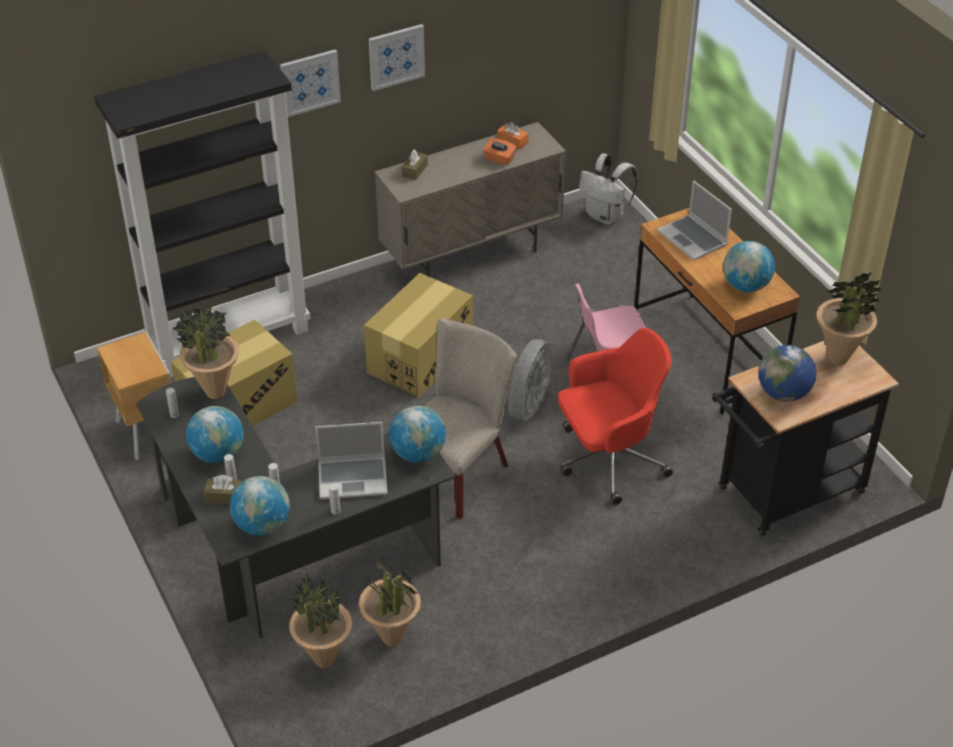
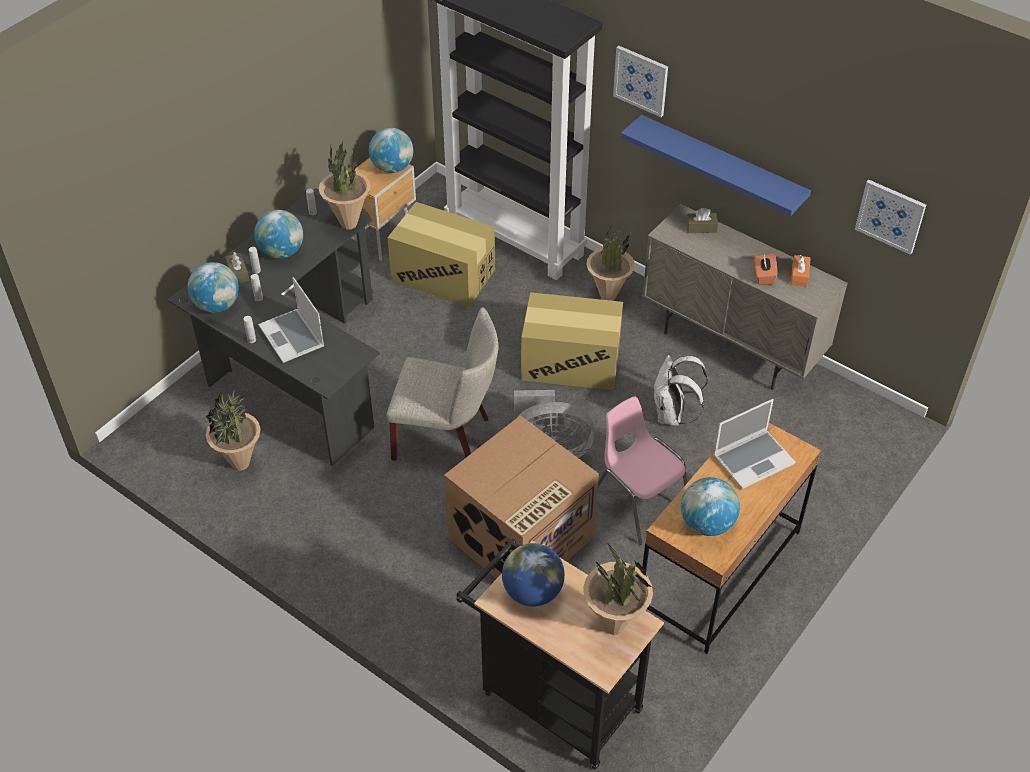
camera: 65 degrees right, 5 degrees up
(324, 660) = (202, 431): potted plant -> potted plant (608, 296)
(396, 56) = (722, 114): picture -> picture (890, 216)
(405, 106) = (721, 166): none -> blue shelf
(418, 453) = (341, 365): globe -> globe (392, 167)
(606, 216) = (870, 424): white backpack -> white backpack (672, 415)
(608, 460) = (521, 540): red office chair -> cardboard box
(693, 239) = (753, 459): laptop -> laptop turned 150 degrees counterclockwise

